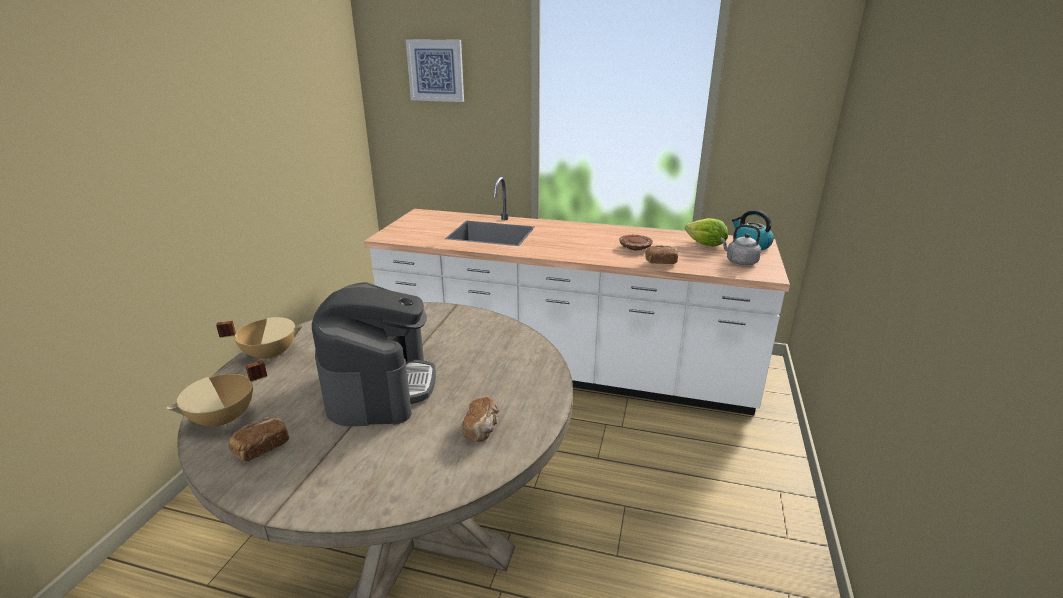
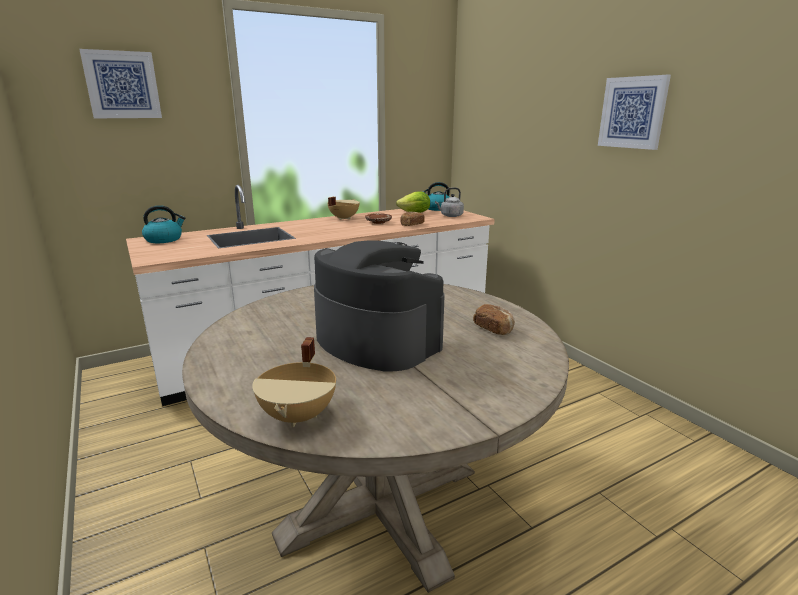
camera: 45 degrees left, 5 degrees down
(261, 448) = (382, 409): bread -> none
(270, 354) = (222, 366): beige cooking pot -> beige cooking pot (343, 218)
(431, 217) = (164, 239): none -> kettle
(955, 183) = (633, 112): none -> picture

